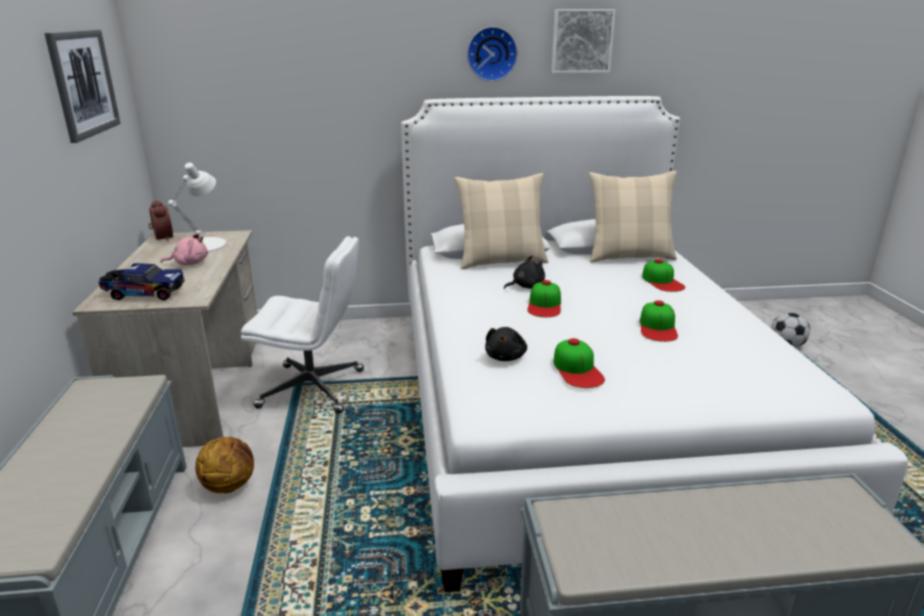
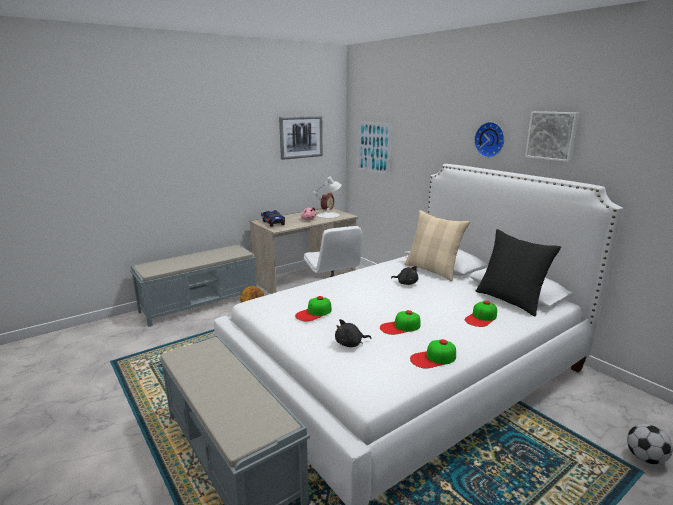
camera: 60 degrees right, 5 degrees down
(229, 92) = (373, 147): none -> picture
(506, 357) = (312, 296): black plush toy -> black plush toy (350, 344)
(544, 305) = (385, 292): cap -> cap (433, 358)
(629, 256) = (510, 301): beige pillow -> black pillow

